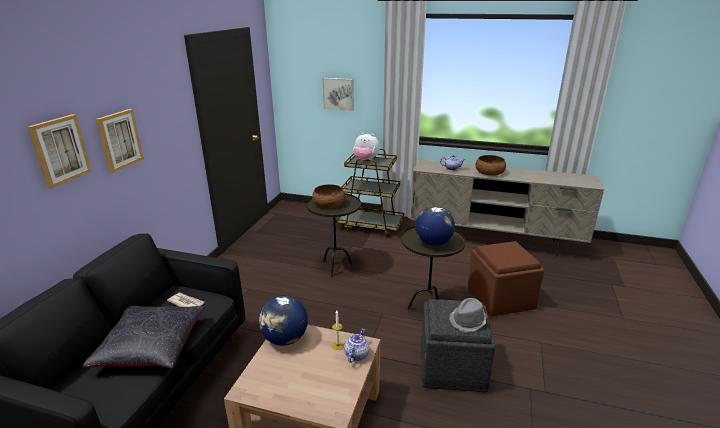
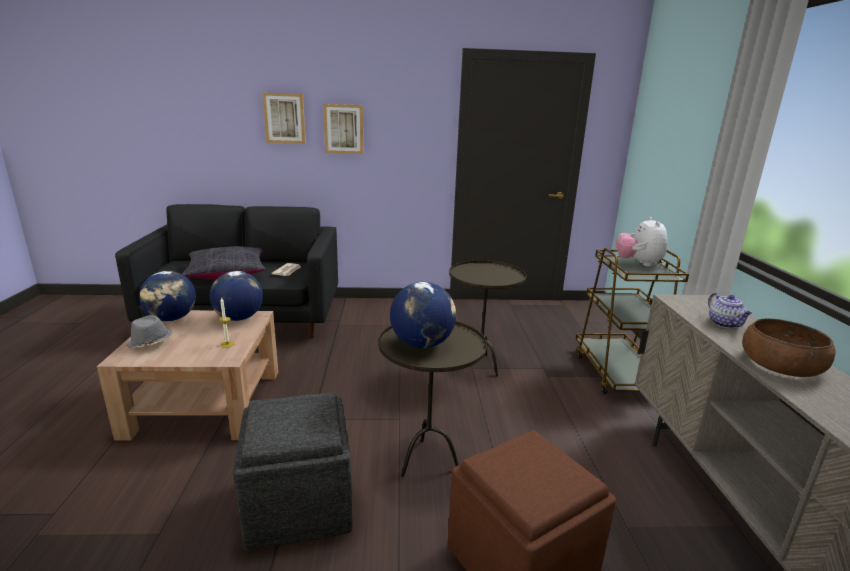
camera: 70 degrees right, 5 degrees down
(258, 386) = (172, 319): none -> globe
(328, 204) = (485, 272): brown bowl -> none
(338, 94) = (679, 158): picture -> none
(356, 354) = (211, 356): teapot -> none
(468, 321) = (279, 429): grey hat -> grey hat (150, 343)

